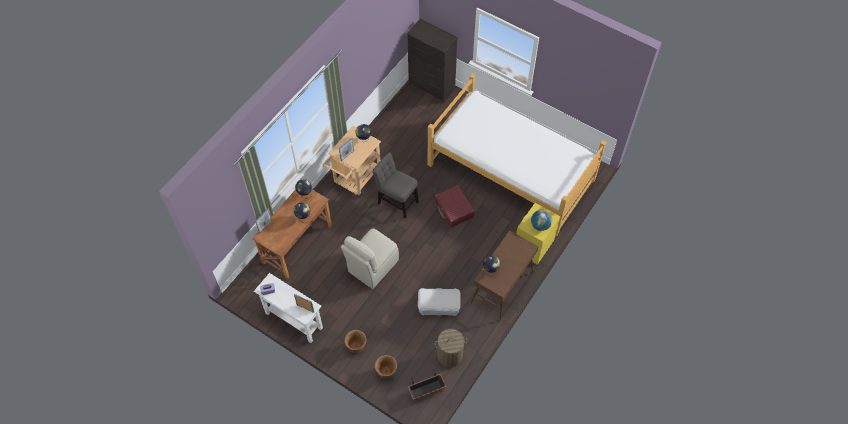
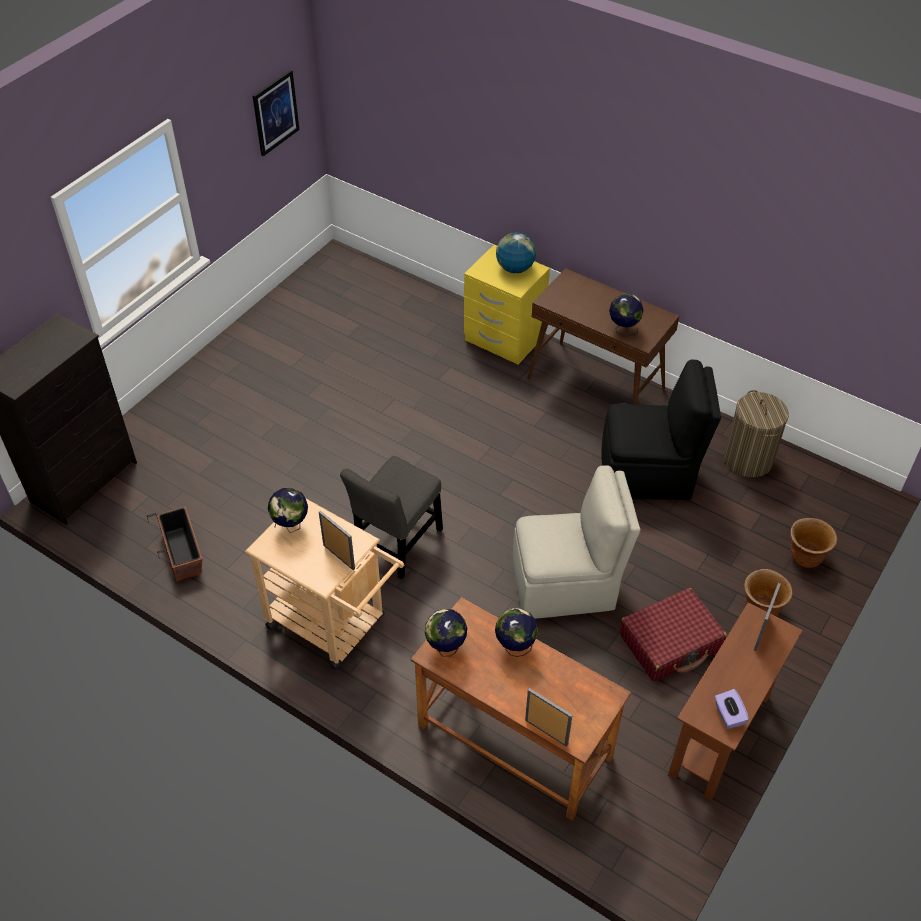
camera: 90 degrees left, 10 degrees down
(294, 320) = (719, 735): white console table -> brown console table
(372, 267) = (566, 586): beige chair -> beige chair turned 45 degrees counterclockwise
(426, 390) = (827, 494): planter -> planter (182, 553)
(438, 307) = (648, 475): white storage box -> black chair
(454, 209) = (422, 448): red suitcase -> red suitcase (670, 642)
(510, 173) = (339, 362): bed -> none
(595, 90) = (275, 112): none -> picture

